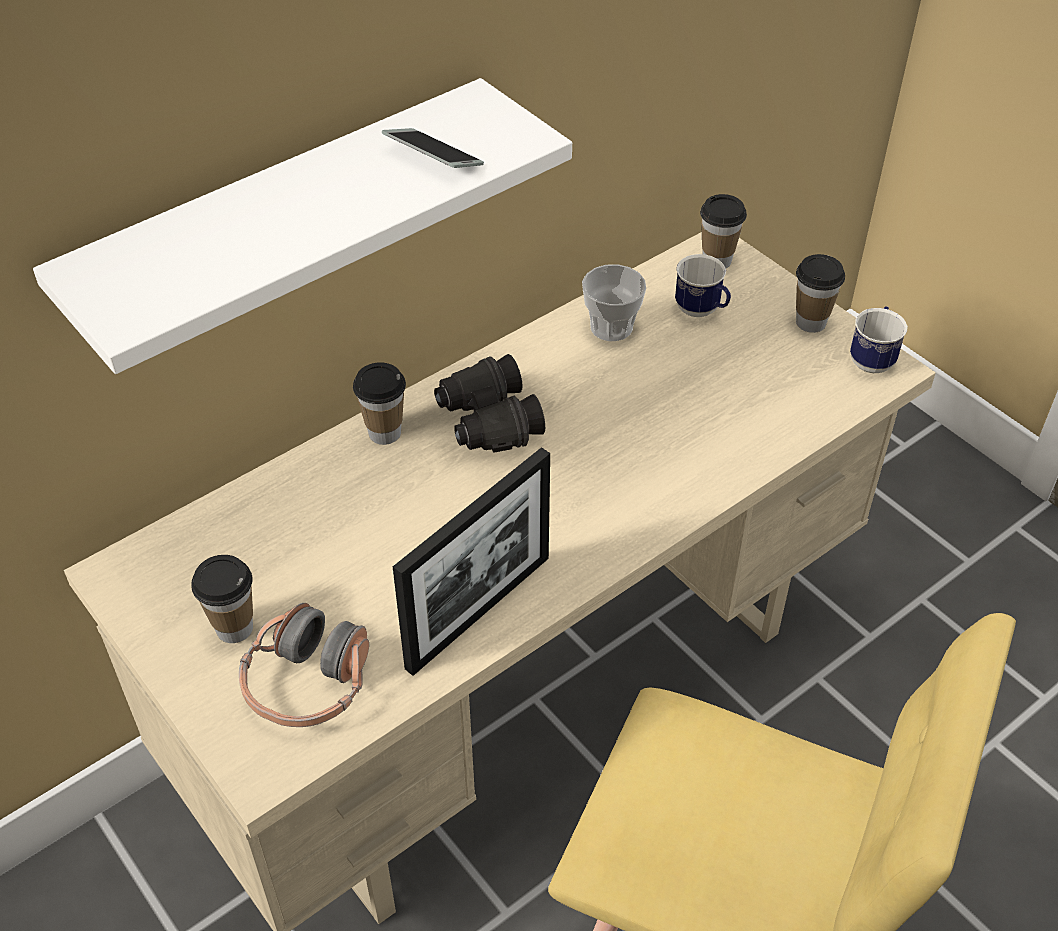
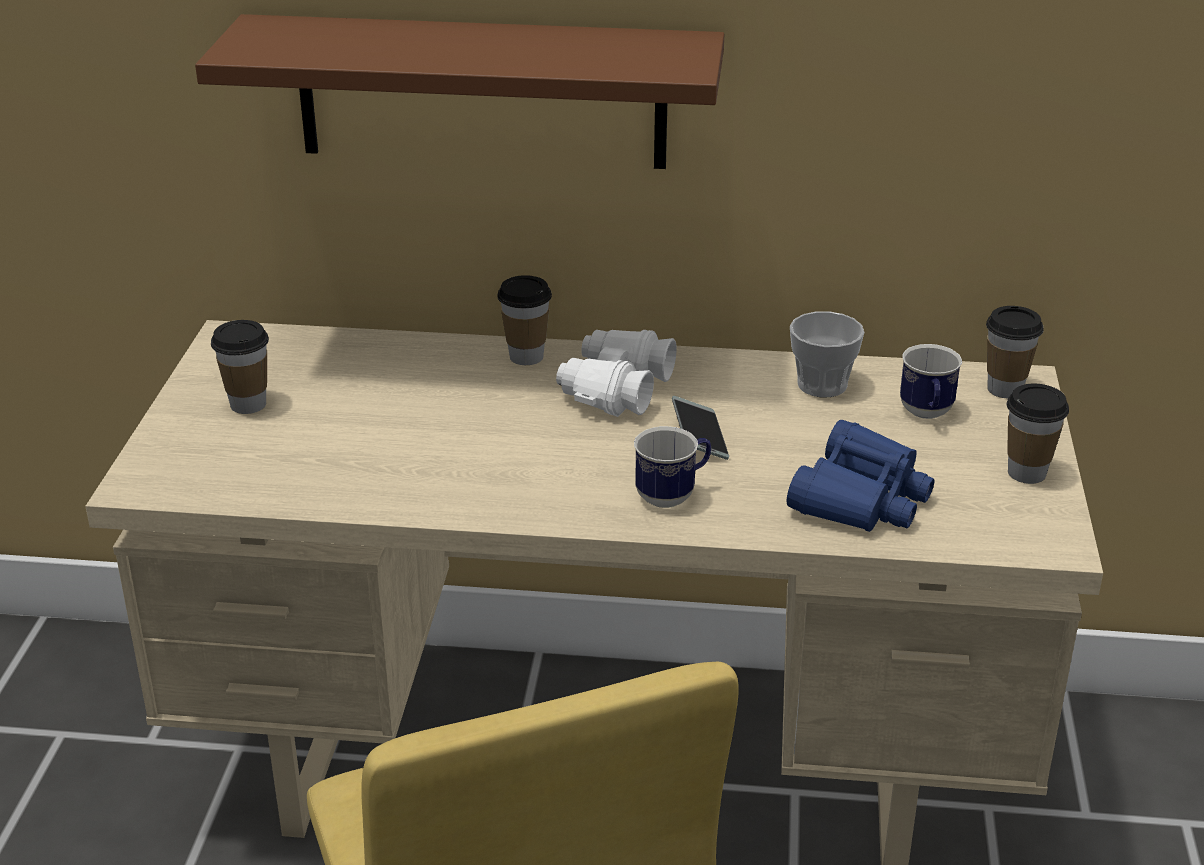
camera: 45 degrees right, 15 degrees down
(284, 227) = (481, 92): white shelf -> brown shelf
(308, 683) = (240, 459): headphones -> none
(433, 157) = (591, 55): phone -> phone (699, 436)
(479, 612) = (414, 490): picture frame -> none
(488, 421) = (614, 389): black binoculars -> white binoculars
(753, 407) = (861, 498): none -> blue binoculars
(872, 358) = (1048, 528): mug -> mug (673, 495)

